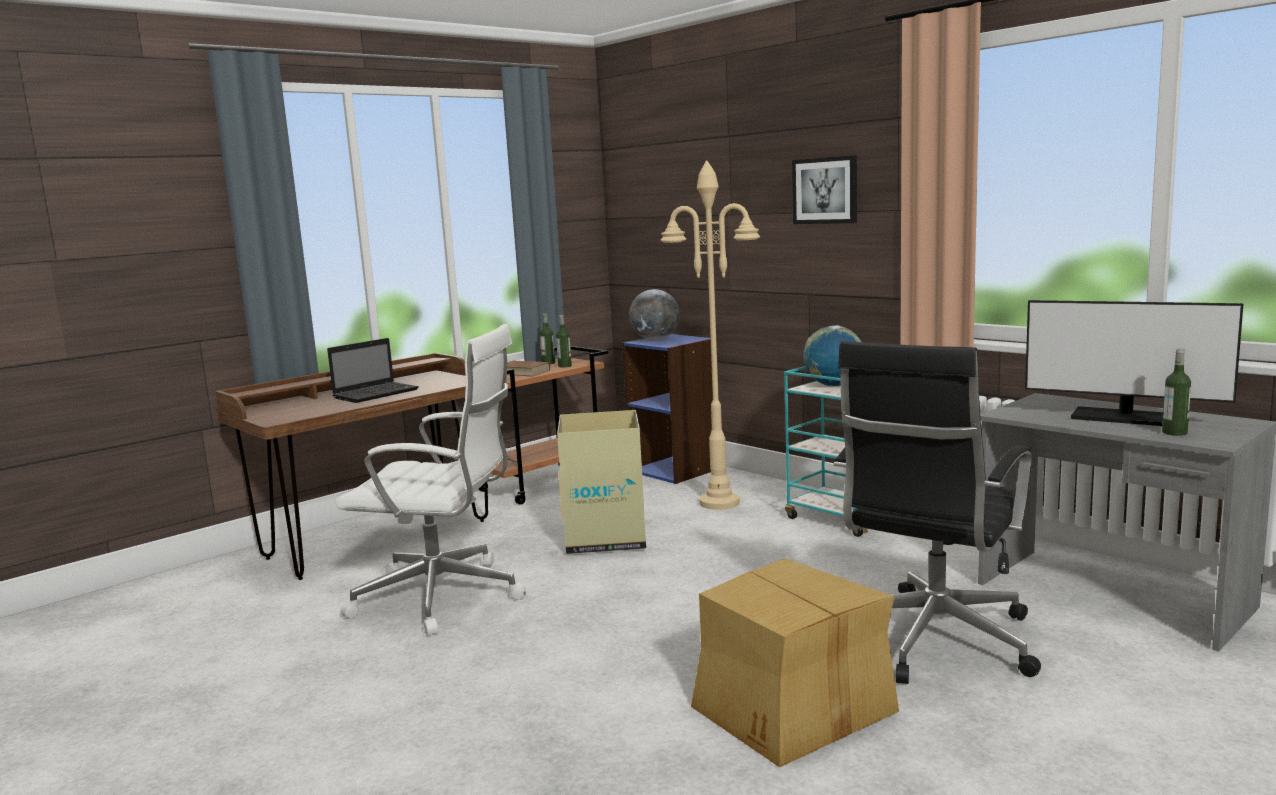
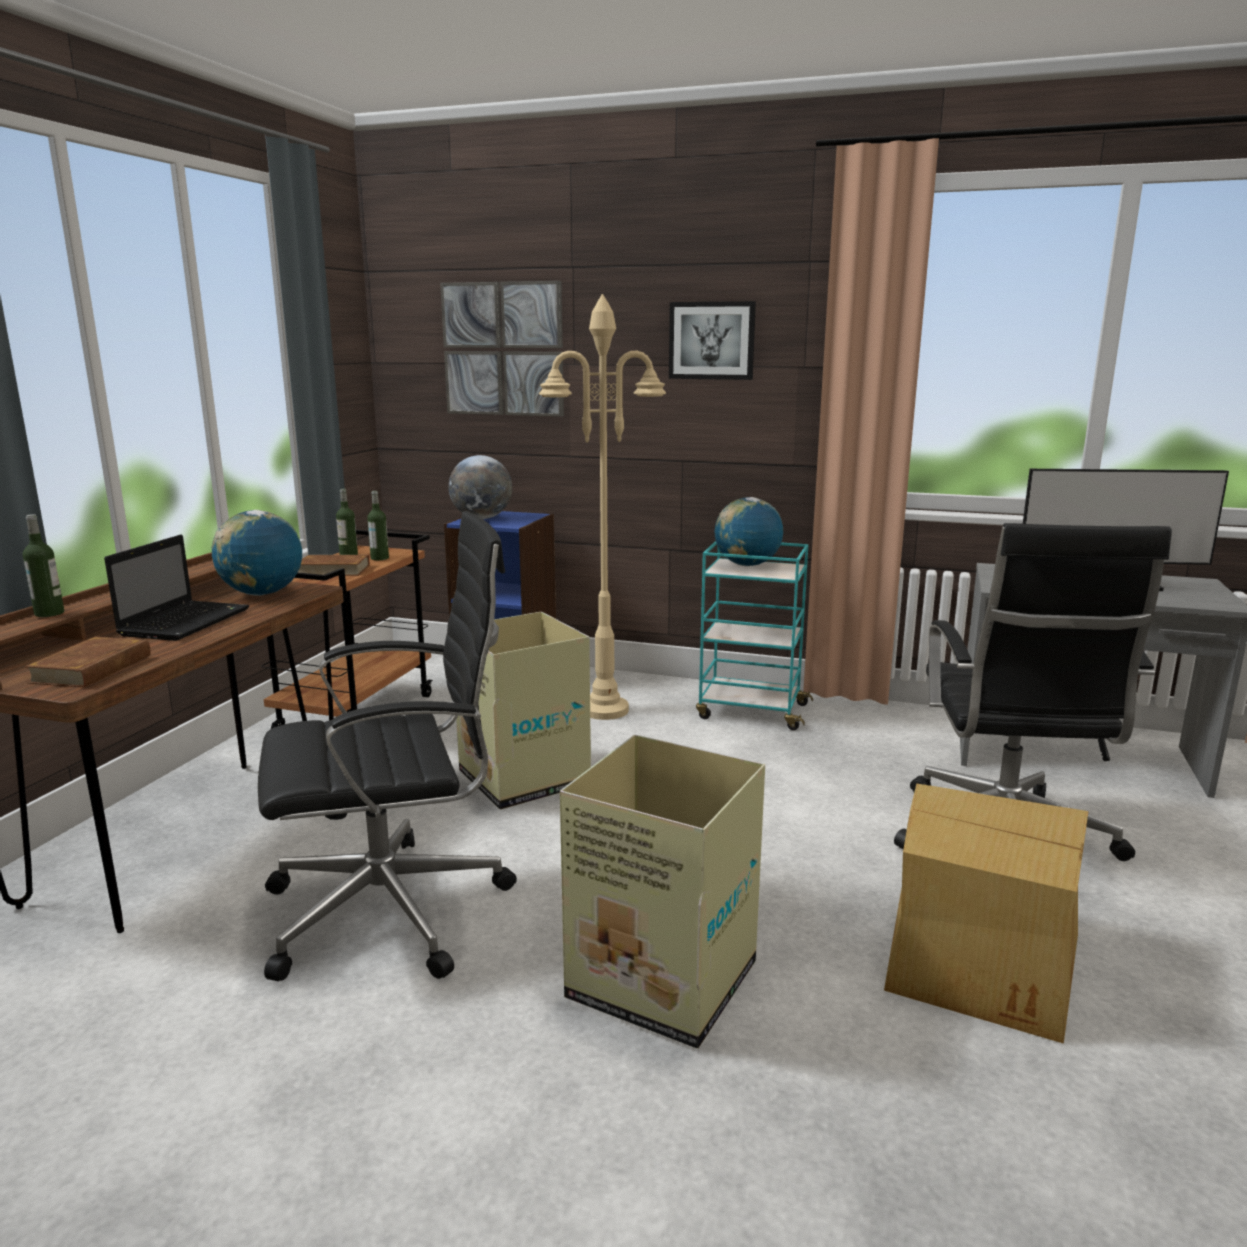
camera: 30 degrees left, 5 degrees up
(297, 413) = (93, 669): none -> brown book
(441, 381) = (262, 594): none -> globe
(444, 597) = (395, 909): white office chair -> black office chair
(551, 665) = (659, 979): none -> cardboard box
(684, 204) = (503, 349): none -> picture
(1174, 433) = (1175, 597): bottle -> bottle (49, 613)

